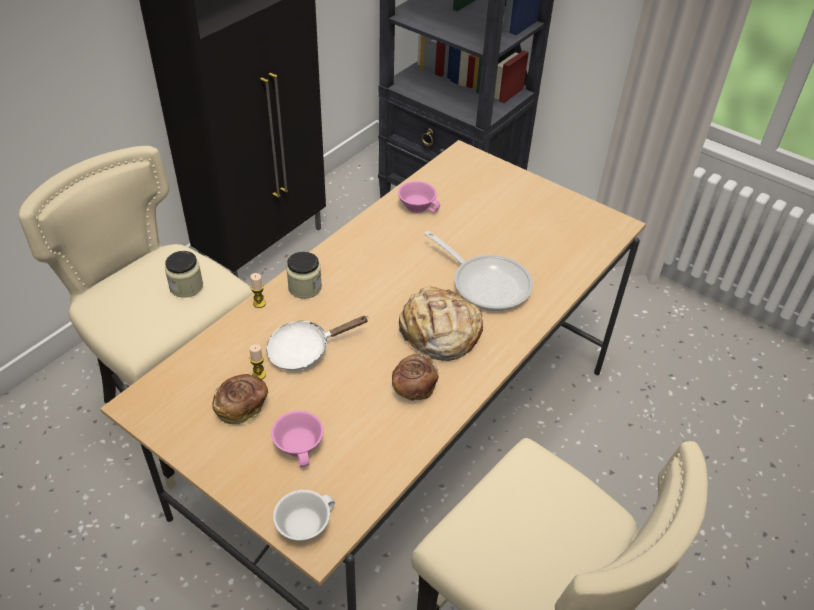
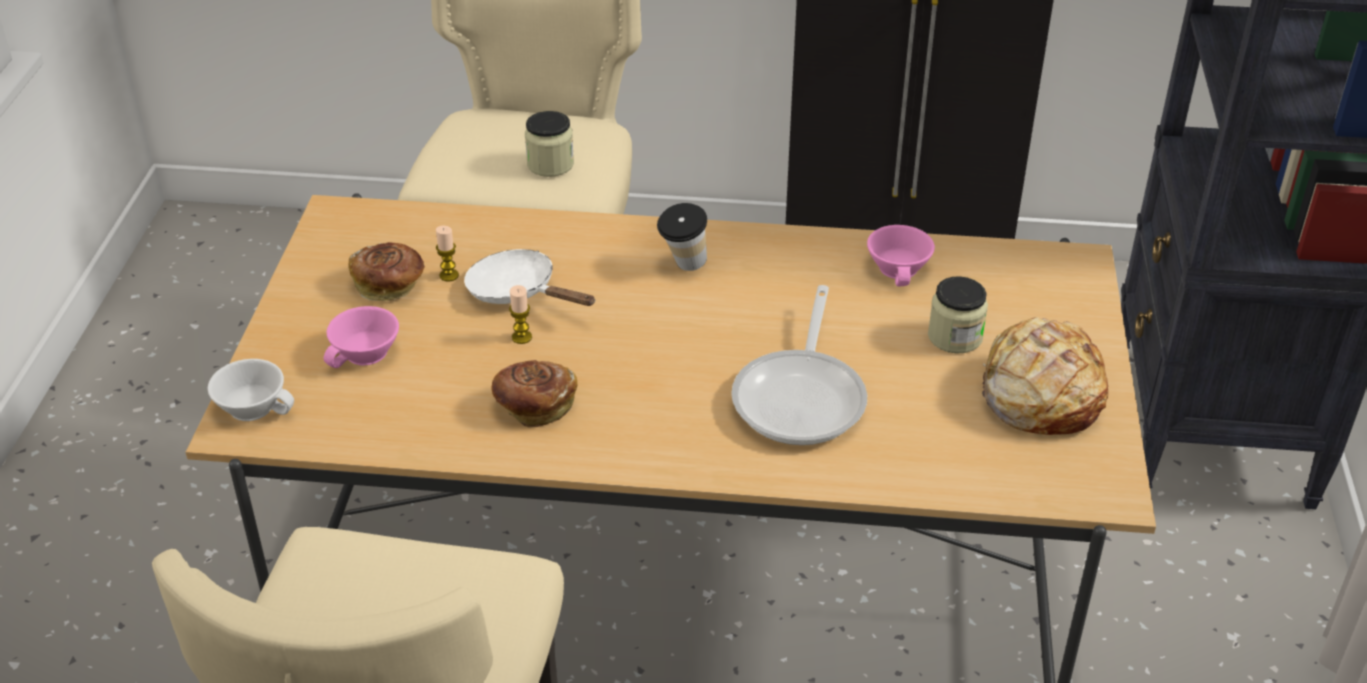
camera: 60 degrees right, 5 degrees down
(259, 303) = (565, 223): candle -> candle (522, 337)
(305, 287) = (628, 244): jar -> jar (955, 337)
(345, 276) = (683, 266): none -> cup
(438, 333) = (654, 390): bread -> bread (1040, 394)

